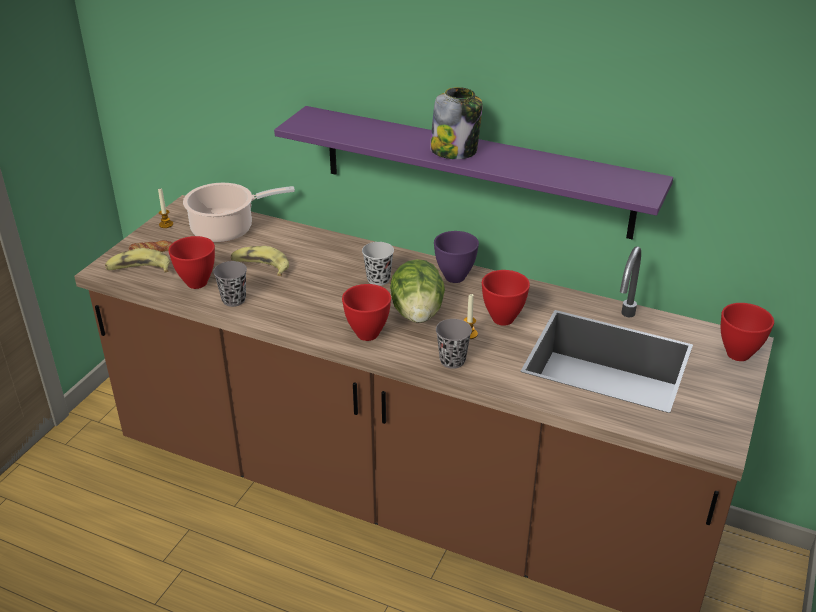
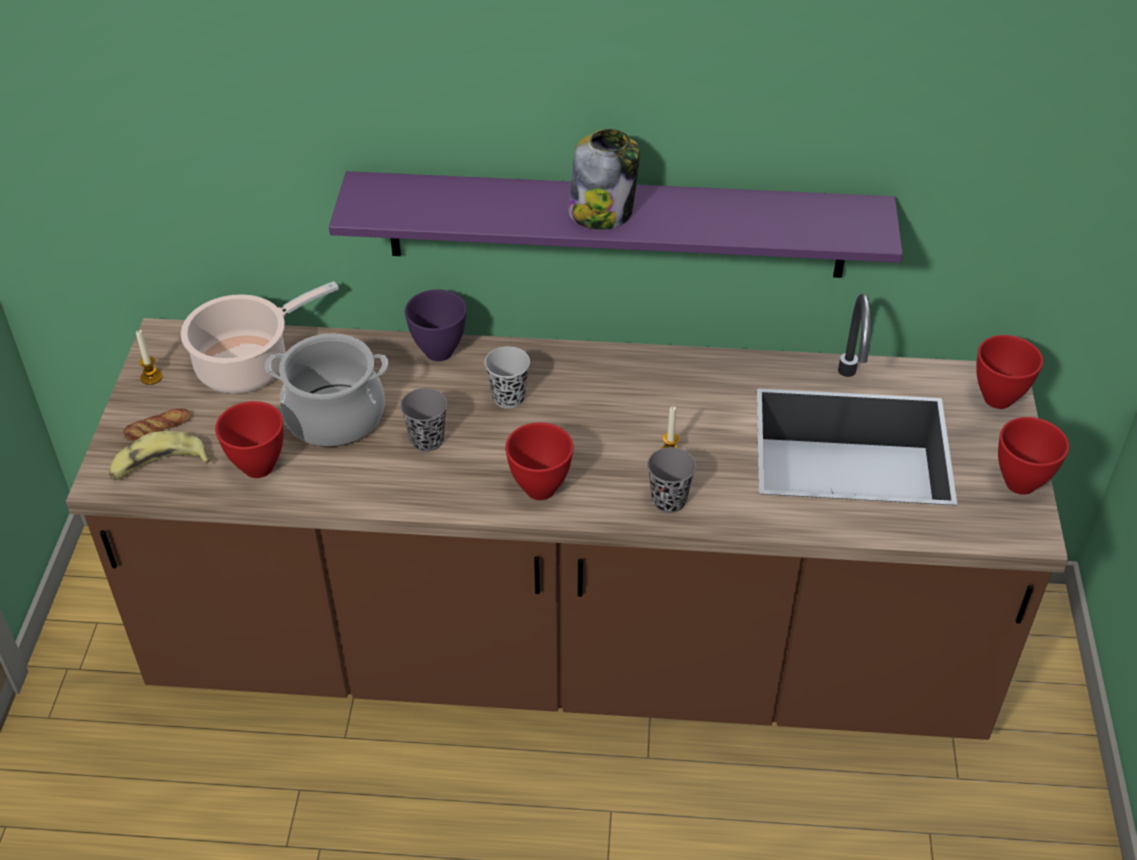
camera: 20 degrees left, 10 degrees up
(234, 300) = (328, 482): grey cup -> grey cup (427, 440)
(261, 267) = (334, 417): banana -> cooking pot
(417, 313) = (588, 439): lettuce -> none
(454, 278) = (607, 370): purple bowl -> purple bowl (439, 353)
(503, 318) = (701, 418): red bowl -> red bowl (1020, 482)

